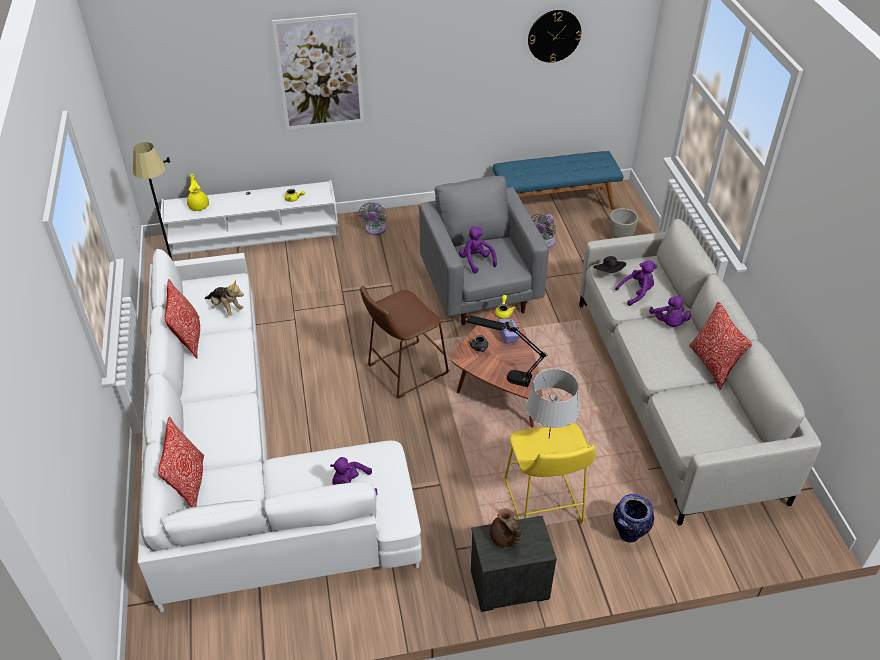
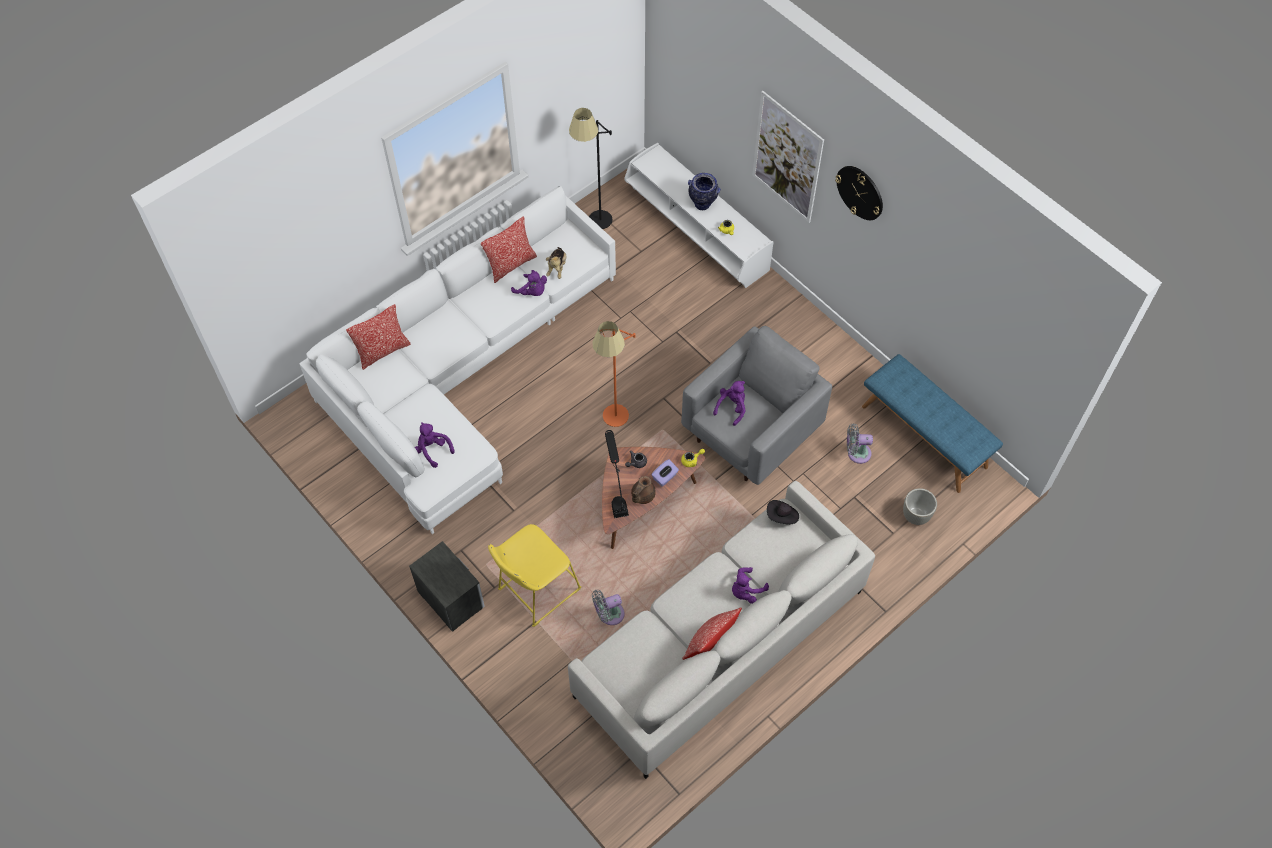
camera: 60 degrees right, 15 degrees up
(199, 205) = (669, 172): yellow teapot -> none
(375, 230) = (773, 311): grey fan -> grey fan (609, 614)
(404, 371) = (614, 426): brown stool -> orange floor lamp
(505, 538) = (444, 567): brown teapot -> brown teapot (642, 496)
(549, 438) = (544, 551): grey table lamp -> none
(554, 36) = (979, 302): wall clock -> wall clock (860, 192)
(629, 533) = (543, 663): vase -> vase (702, 204)
(636, 293) = (767, 550): purple plush toy -> purple plush toy (532, 292)

